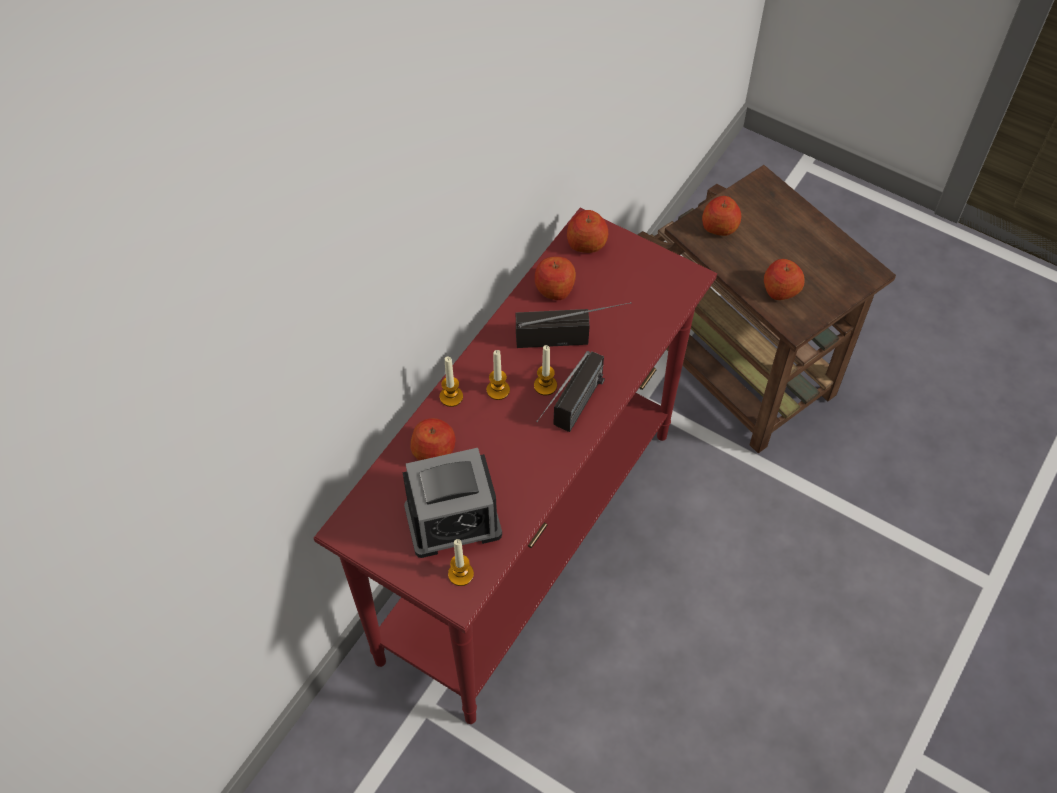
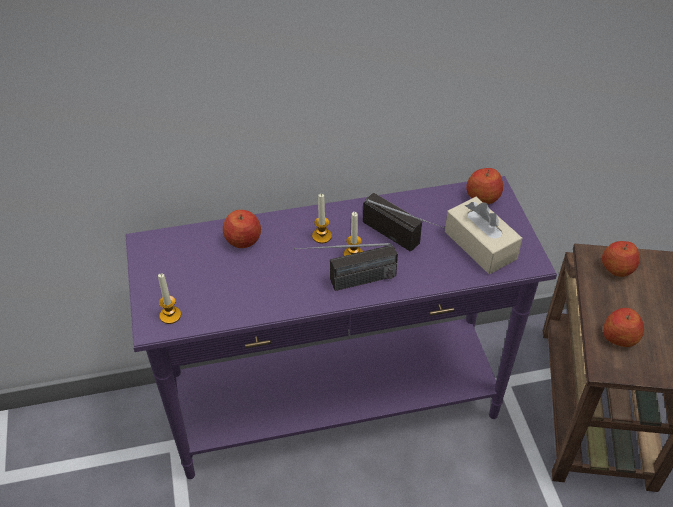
camera: 45 degrees right, 10 degrees down
(451, 397) = (290, 220): candle -> none
(453, 521) = (204, 284): alarm clock -> none
(527, 540) = (338, 405): red console table -> purple console table
(554, 288) = (429, 207): apple -> none
(635, 293) = (480, 245): none -> beige tissue box

